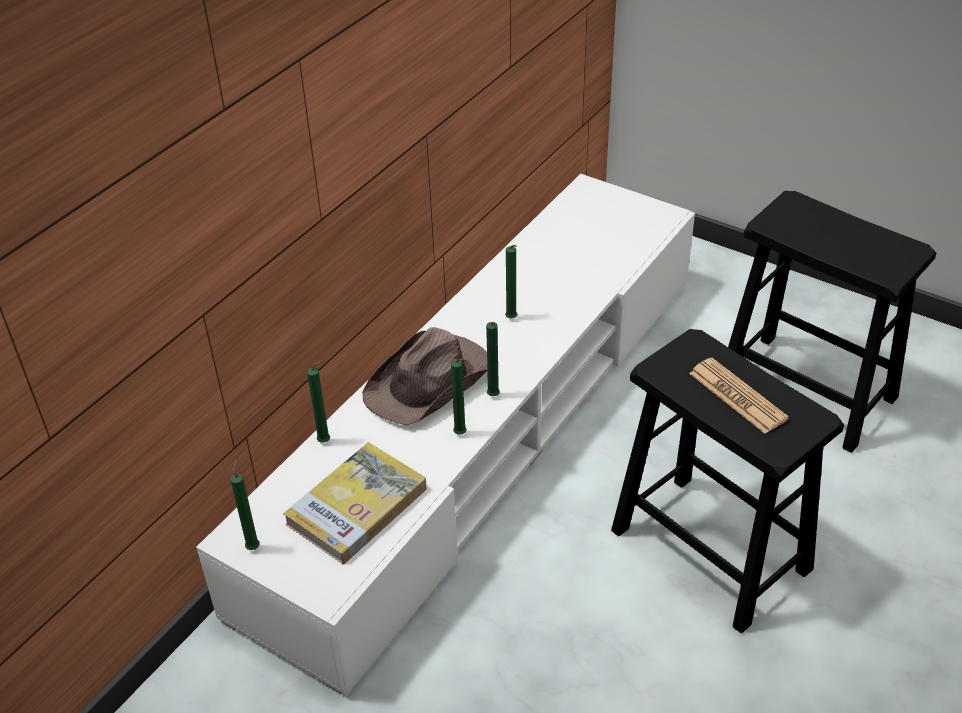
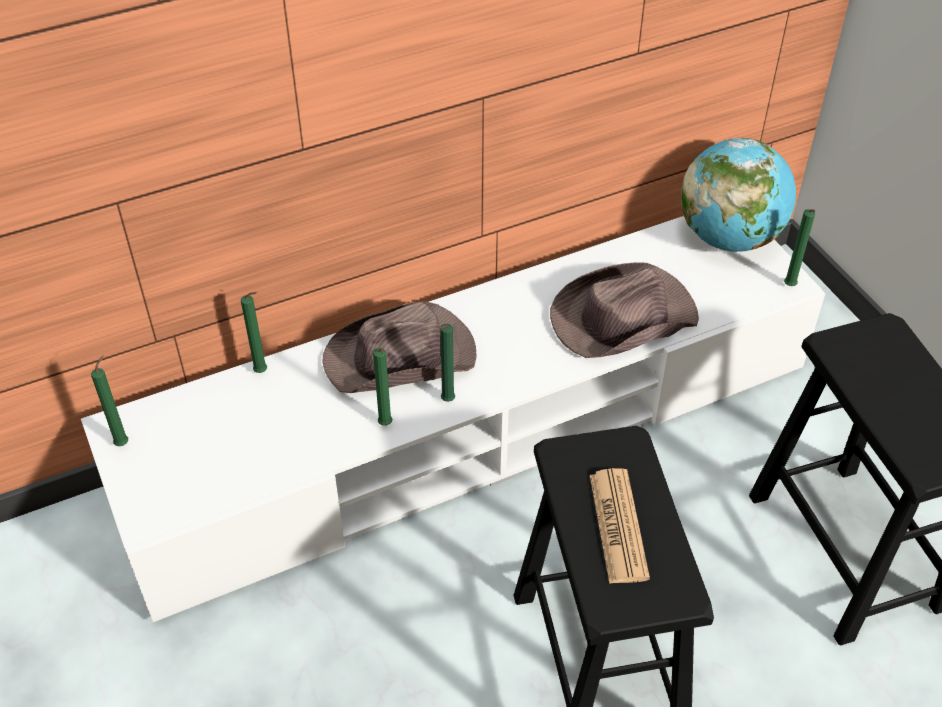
camera: 30 degrees right, 5 degrees up
(357, 506) = (237, 450): book -> none
(512, 319) = (532, 328): green candle -> green candle (790, 287)
(571, 285) = (621, 318): none -> brown hat
(599, 201) = (729, 238): none -> globe

